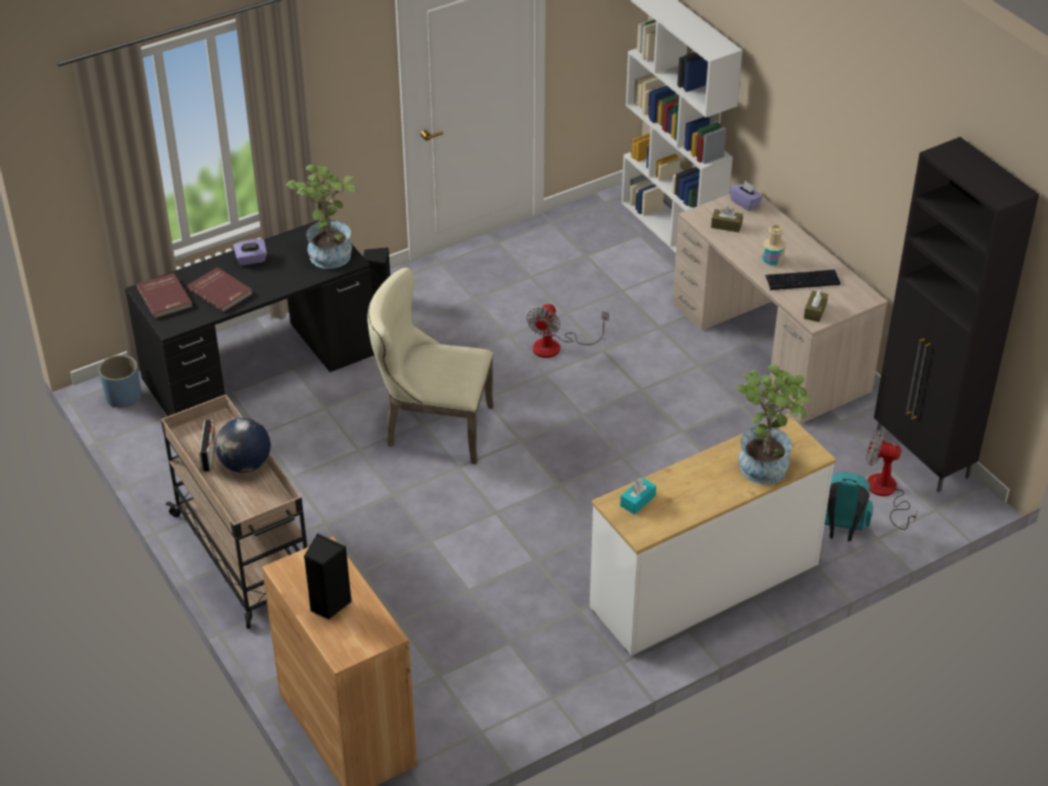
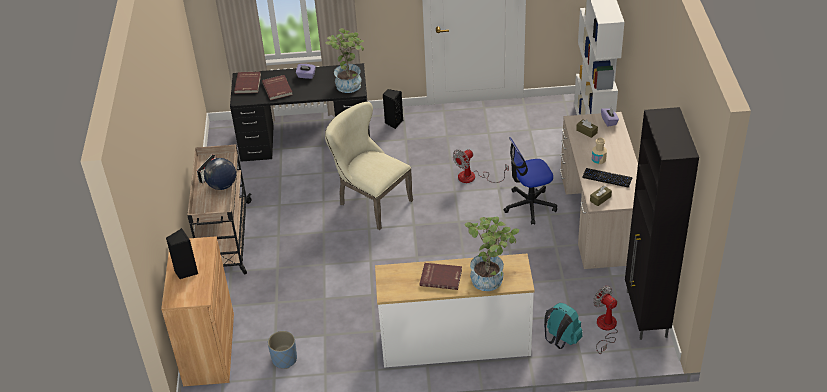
camera: 30 degrees right, 0 degrees up
(123, 397) = (227, 134): blue planter -> blue planter (284, 359)
(637, 501) = (399, 274): turquoise tissue box -> none
(664, 361) = (529, 205): none -> office chair
(698, 485) = (441, 277): none -> red book

